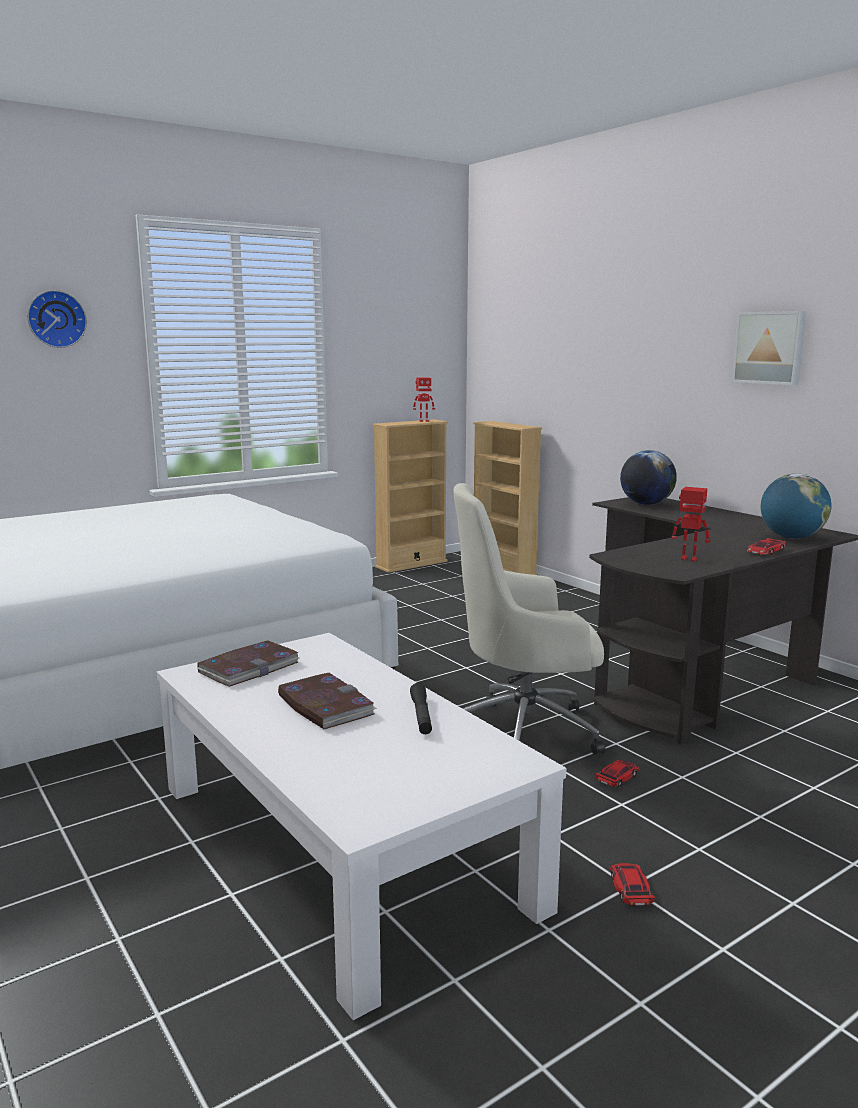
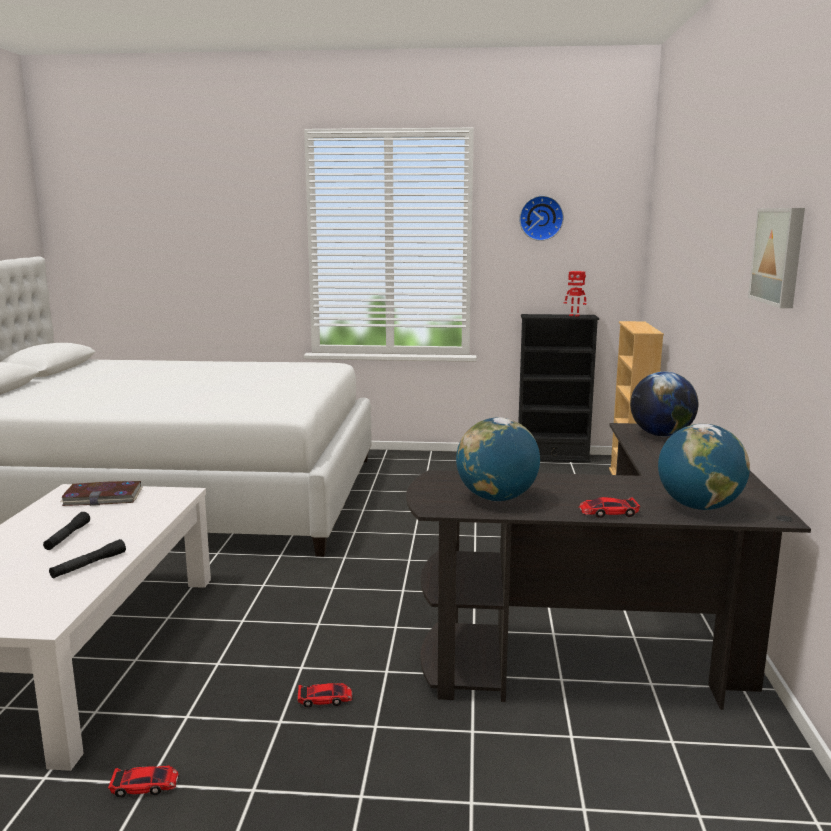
camera: 40 degrees right, 0 degrees up
(56, 319) = (240, 214): wall clock -> wall clock (541, 218)
(325, 705) = (67, 537): book -> black flashlight
(411, 564) = (552, 457): beige bookcase -> black bookcase
(523, 732) = (336, 629): beige office chair -> none
(630, 888) = (145, 785): toy car -> toy car turned 45 degrees clockwise
(688, 559) = (496, 498): toy robot -> globe

